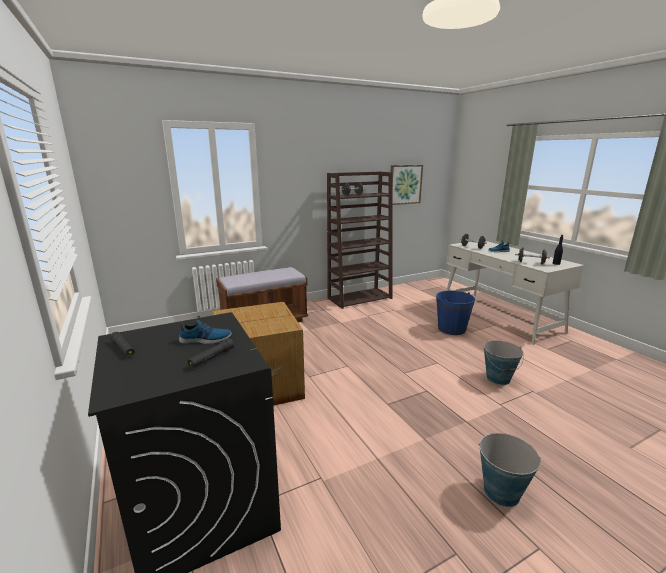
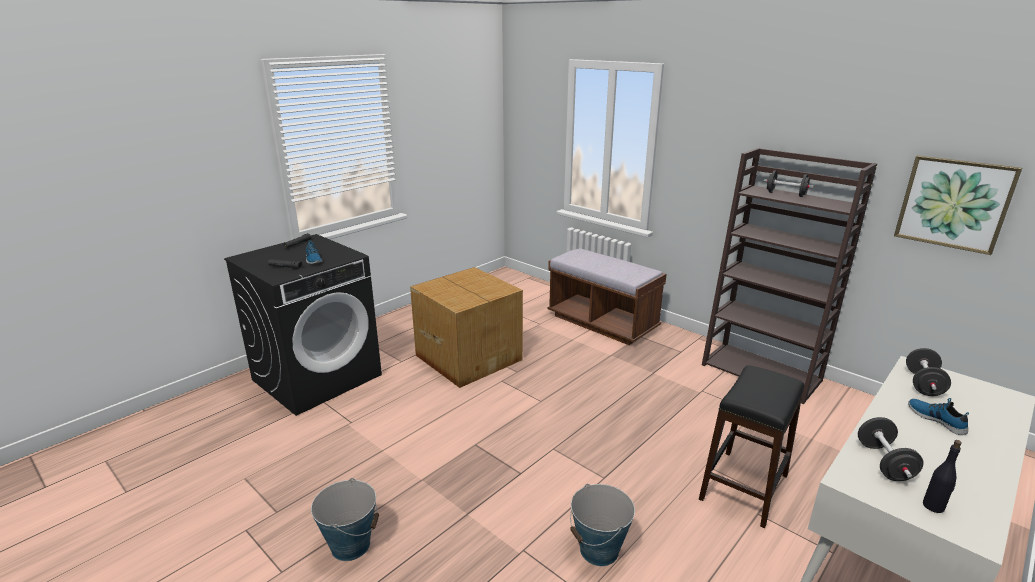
camera: 70 degrees right, 5 degrees up
(451, 329) = (743, 487): blue bucket -> black stool

